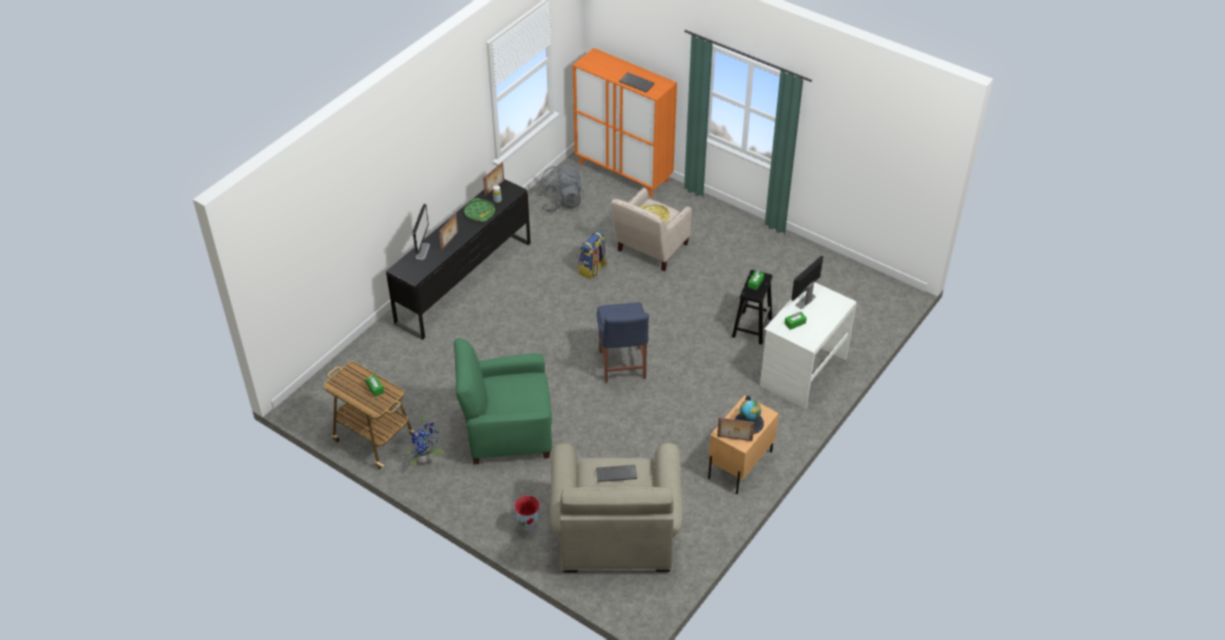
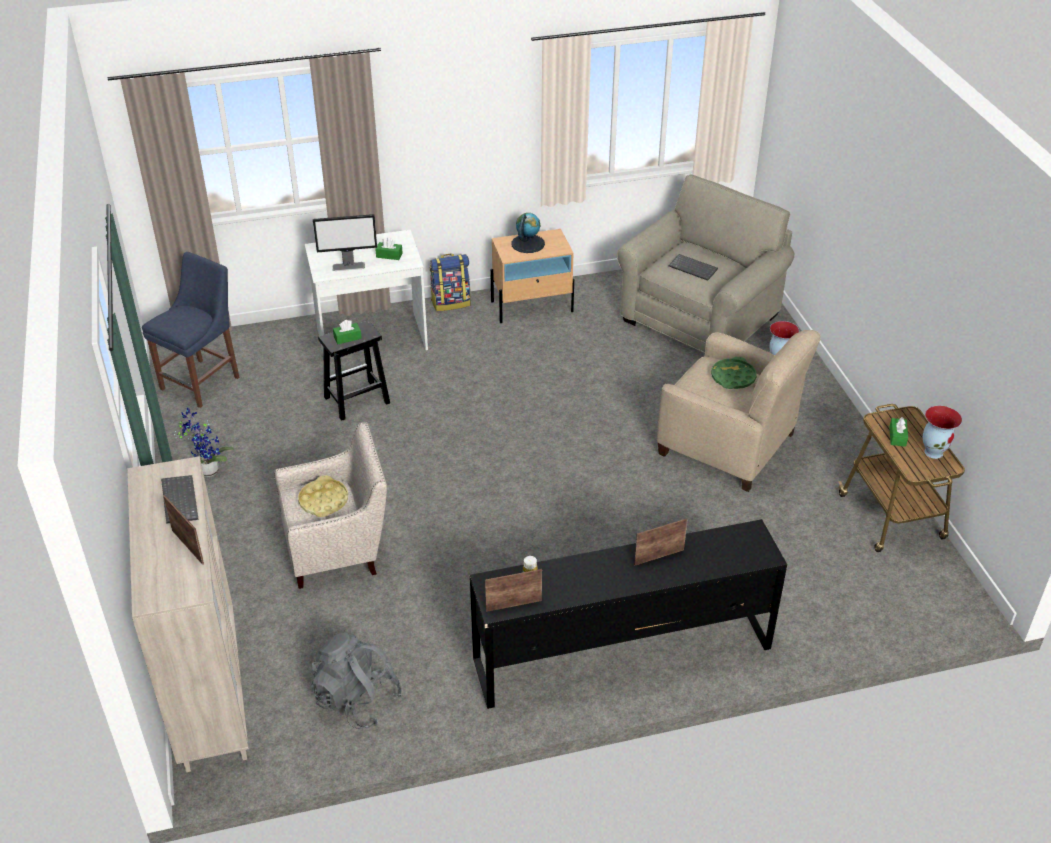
camera: 140 degrees left, 5 degrees down
(348, 389) = (933, 452): none -> vase
(422, 250) = (710, 564): monitor -> none
(425, 459) = (843, 465): potted plant -> potted plant (207, 470)
(480, 213) = (575, 577): green tray -> green tray (733, 377)
(507, 431) = (728, 445): green armchair -> beige armchair
(593, 269) = (437, 567): backpack -> backpack (451, 302)
(622, 367) = (538, 438): blue chair -> blue chair (203, 381)
(624, 172) = (209, 693): orange cabinet -> beige cabinet
(734, 439) = (556, 240): picture frame -> picture frame (188, 546)

